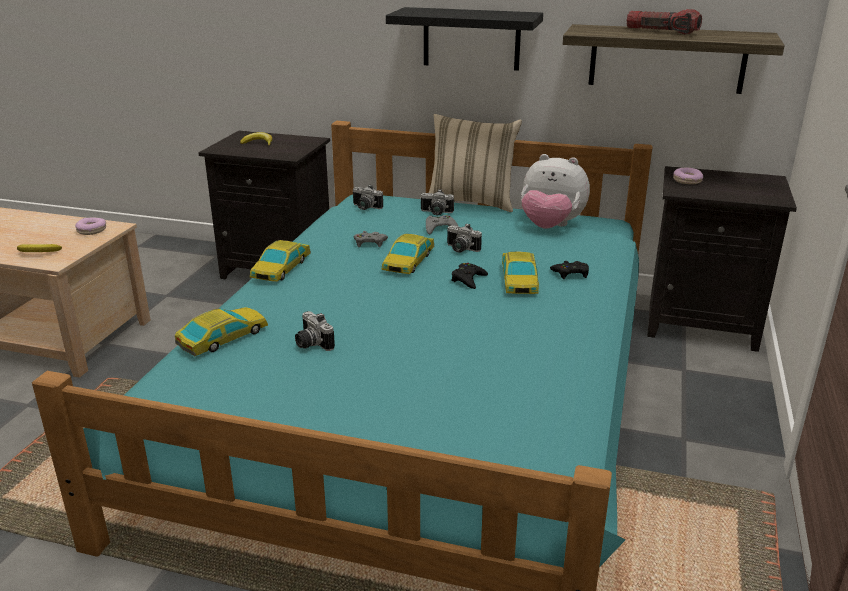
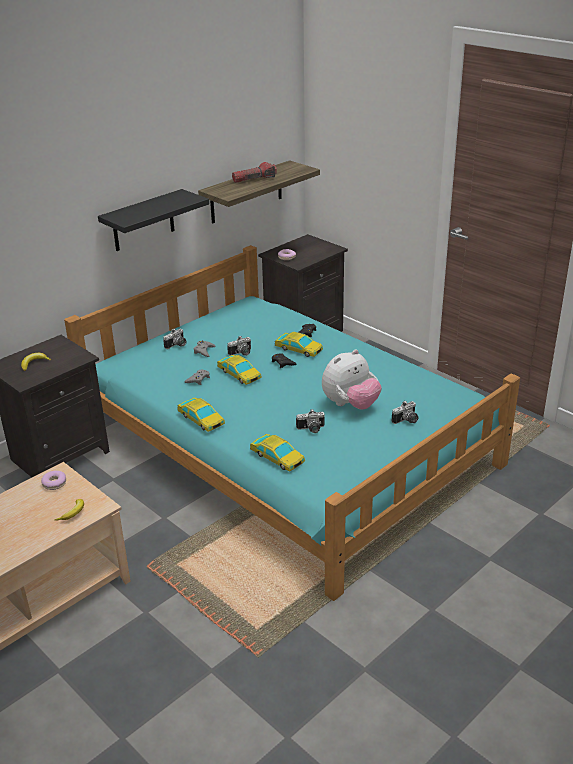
camera: 60 degrees left, 5 degrees up
(223, 338) = (277, 457): toy car -> toy car turned 150 degrees clockwise
(365, 208) = (136, 367): camera -> camera (407, 421)
(471, 202) = (169, 329): beige pillow -> none
(550, 226) = (237, 318): plush toy -> plush toy (350, 405)

